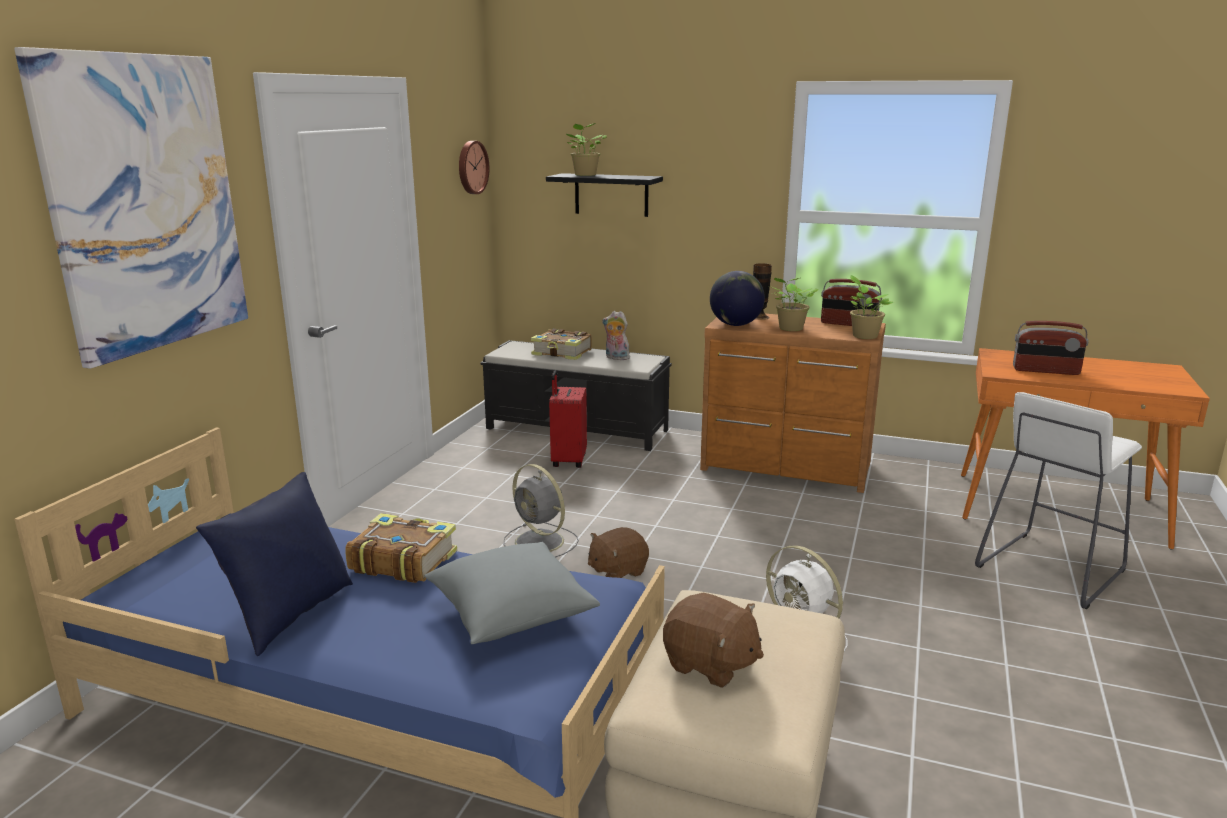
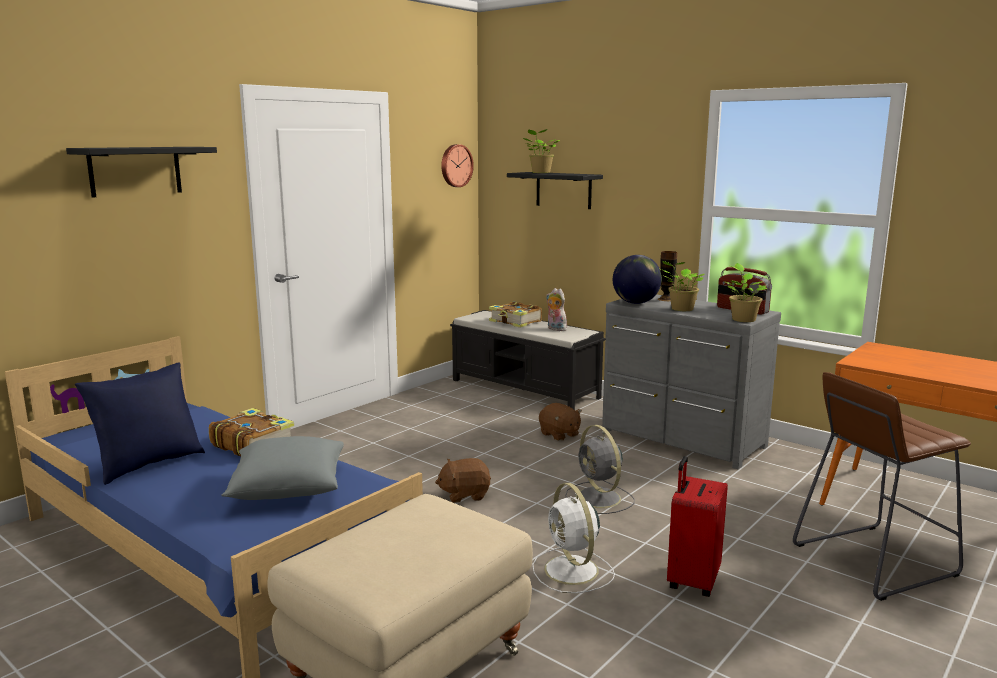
camera: 20 degrees right, 5 degrees down
(145, 204) = (135, 171): picture -> black shelf
(541, 542) = (423, 465): grey fan -> grey fan (599, 499)
(568, 461) = (496, 411): red suitcase -> red suitcase (692, 580)
(710, 664) = (378, 542): brown plush toy -> brown plush toy (559, 434)
(786, 468) = (682, 440): brown dresser -> grey dresser
(1045, 371) = (911, 365): radio -> none
(1050, 569) = (874, 560): white stool -> brown stool

